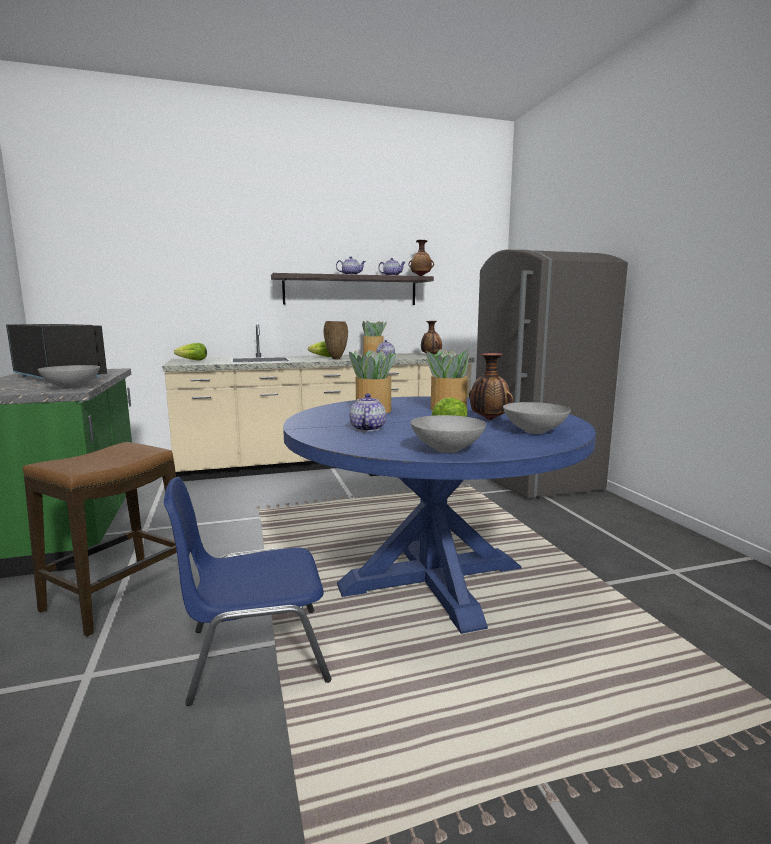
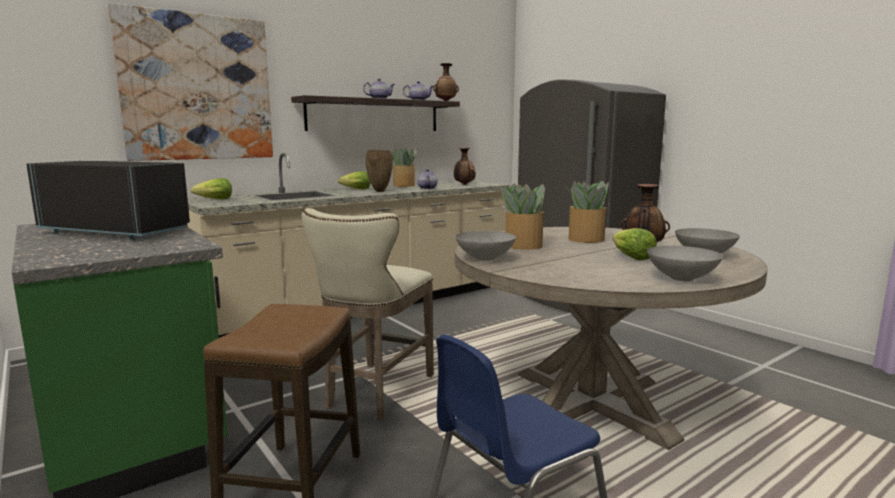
camera: 20 degrees left, 0 degrees up
(73, 387) = (184, 243): grey bowl -> grey bowl (485, 258)
(190, 268) = (197, 88): none -> picture
(256, 534) = (375, 393): none -> beige stool
(367, 428) = (565, 265): teapot -> none
(432, 577) = (591, 404): blue dining table -> beige dining table

